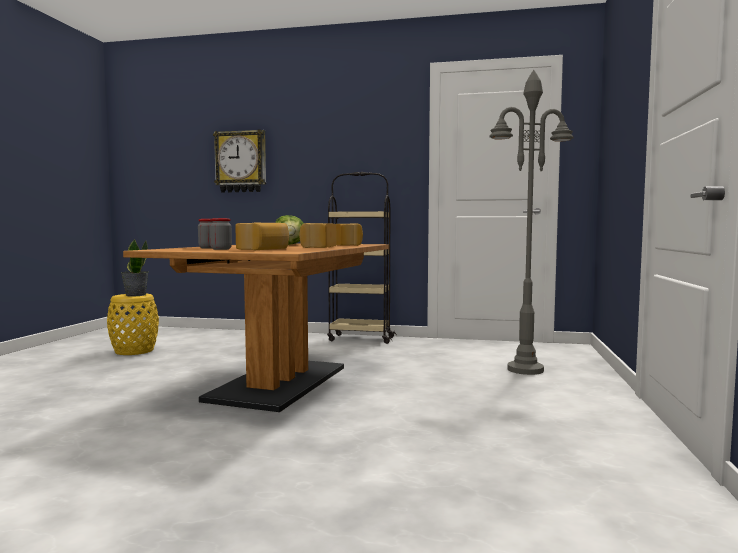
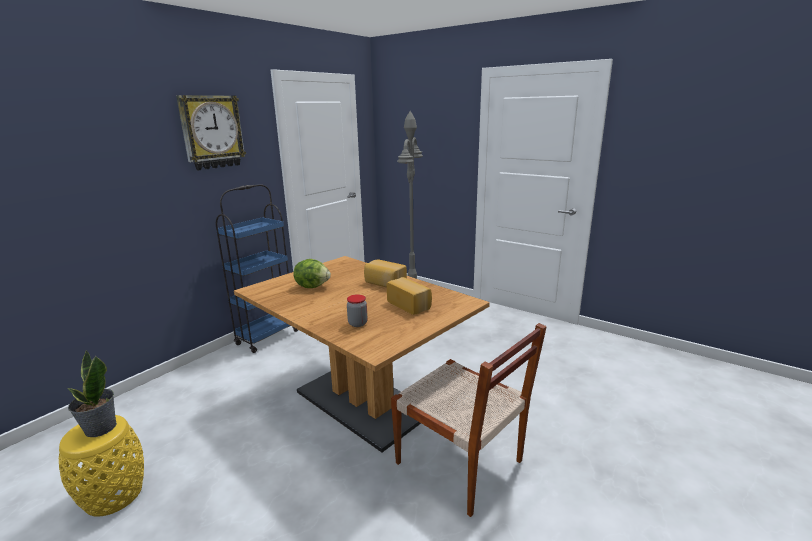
camera: 65 degrees left, 15 degrees up
(187, 436) = (461, 465): none -> chair
(221, 249) = (394, 320): jar -> none
(241, 162) = (67, 188): wall clock -> wall clock (212, 132)
(345, 245) = (349, 270): bread -> none
(360, 339) = (267, 338): beige cart -> blue cart

